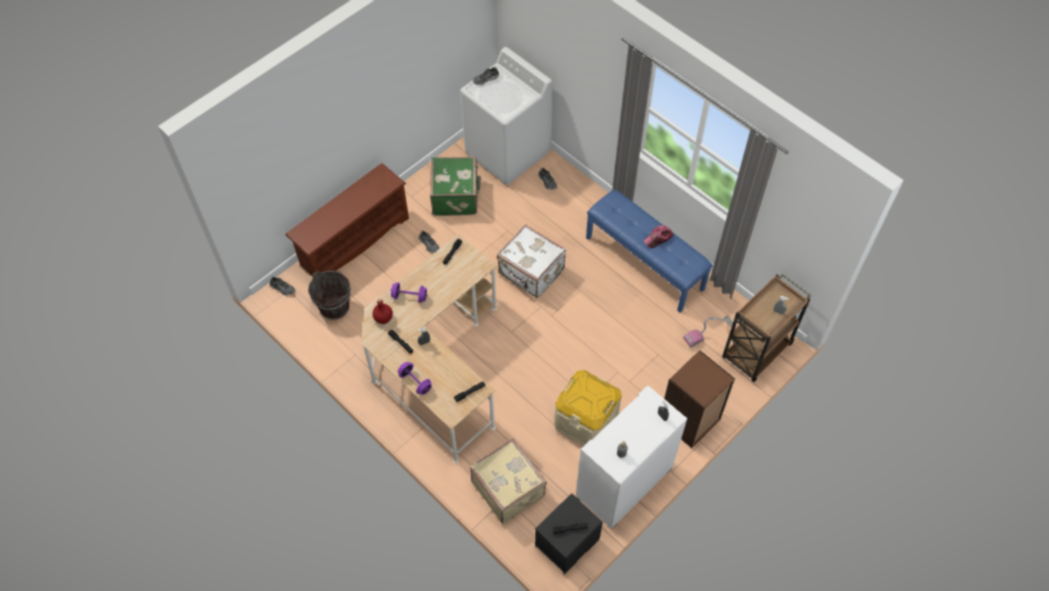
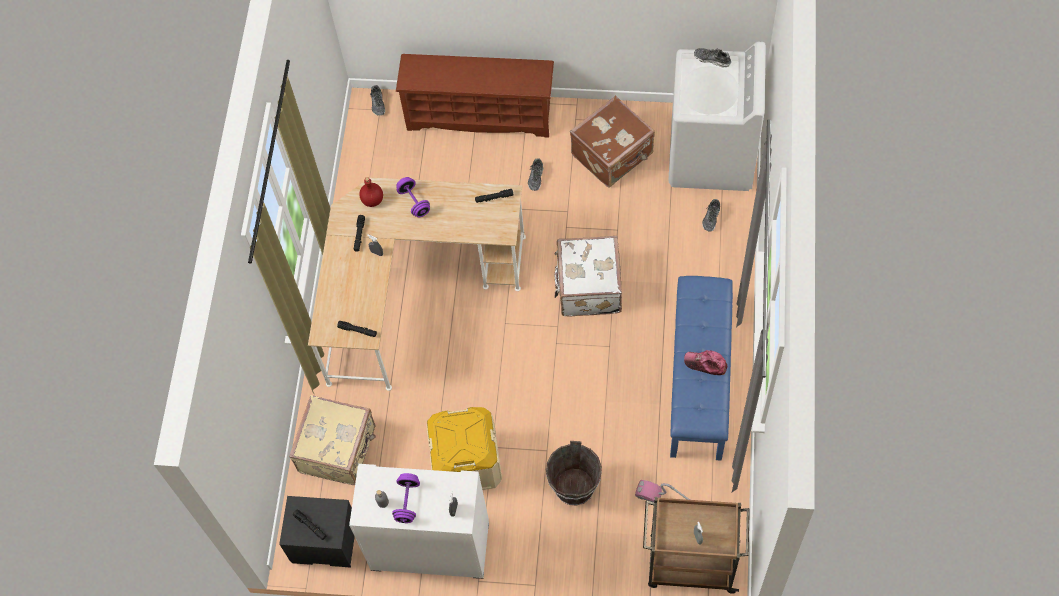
camera: 55 degrees right, 5 degrees up
(335, 307) = (396, 160): brown bucket -> brown bucket (574, 487)
(415, 382) = (329, 278): purple dumbbell -> purple dumbbell (407, 502)
(456, 196) = (613, 155): green suitcase -> brown suitcase
(690, 420) = (551, 557): brown bookcase -> none

